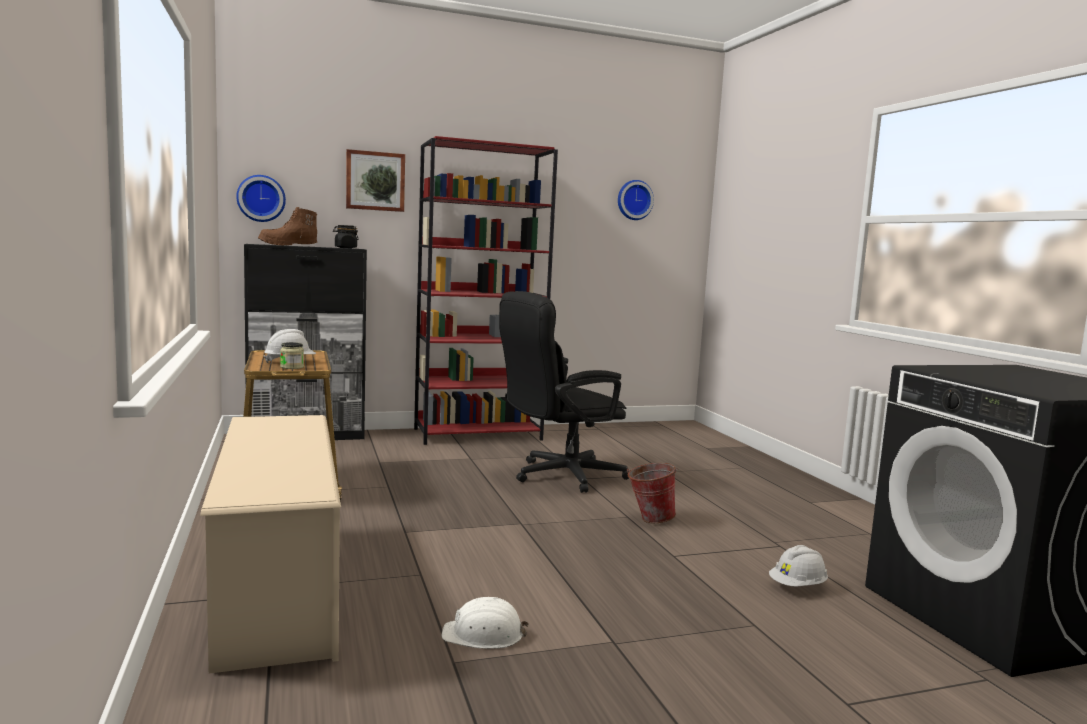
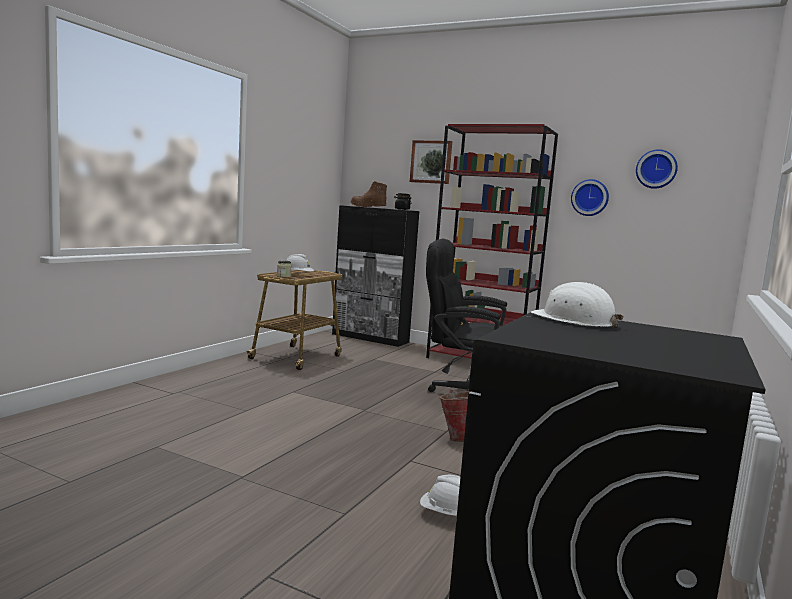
camera: 45 degrees right, 0 degrees up
(261, 198) = (362, 176): wall clock -> wall clock (590, 197)
(277, 588) = (180, 392): beige shoe rack -> none
(483, 635) = (198, 444): white hard hat -> white hard hat (574, 320)

